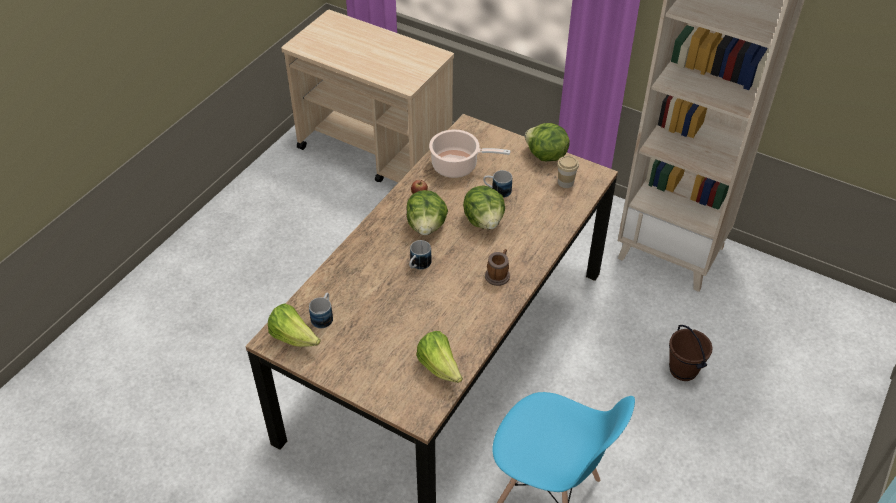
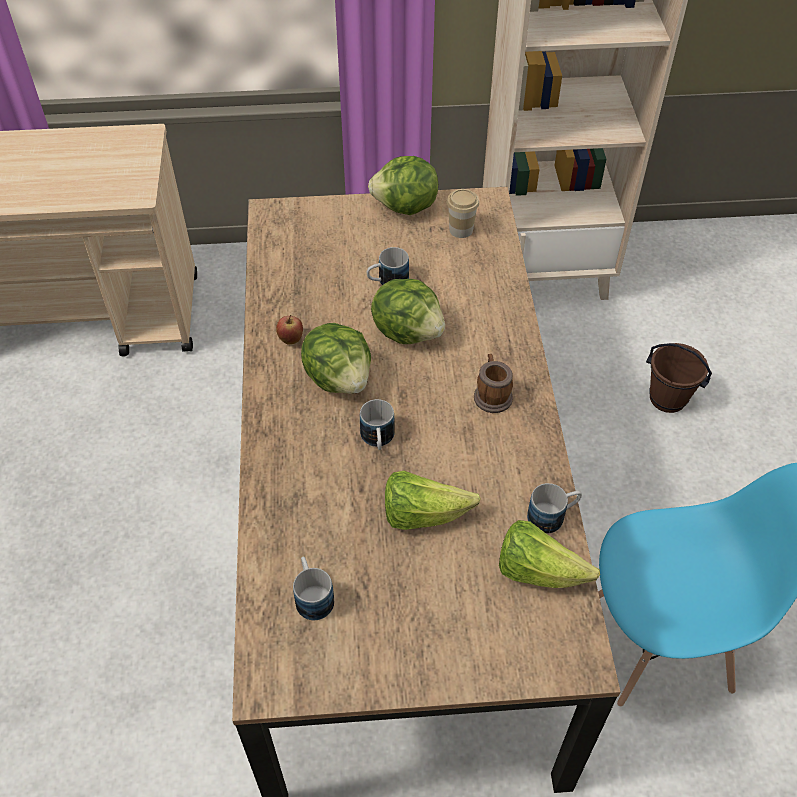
camera: 35 degrees left, 5 degrees up
(294, 337) = (297, 658): lettuce -> lettuce (422, 514)
(457, 166) = (306, 273): cooking pot -> none
(472, 347) = (553, 516): none -> mug

